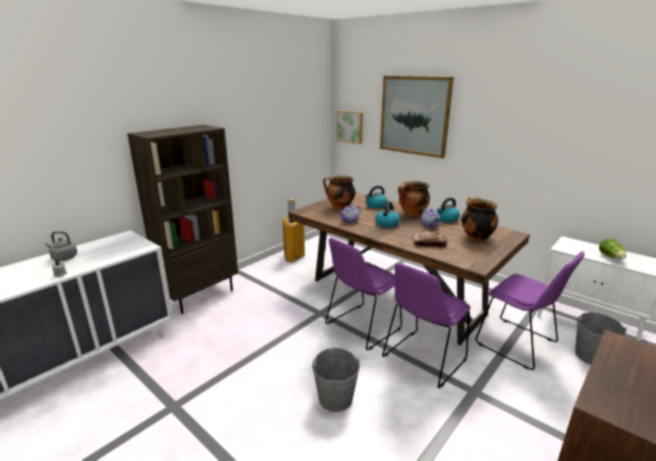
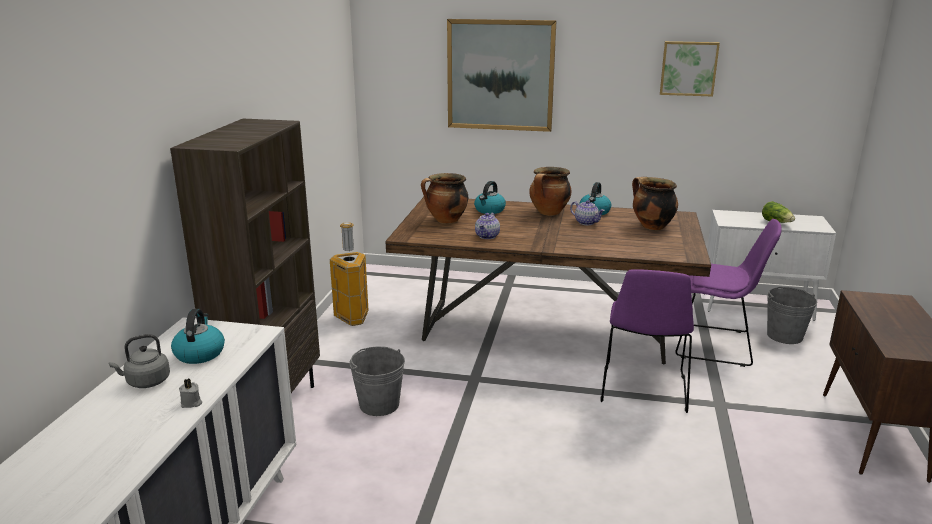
camera: 30 degrees left, 0 degrees up
(335, 398) = (596, 463): grey bucket -> grey bucket (379, 404)
(350, 126) = (389, 97): picture -> picture (688, 68)
(361, 327) = (543, 379): purple chair -> none
(387, 223) = (536, 230): kettle -> kettle (199, 353)
(429, 243) = (615, 244): bread -> none

